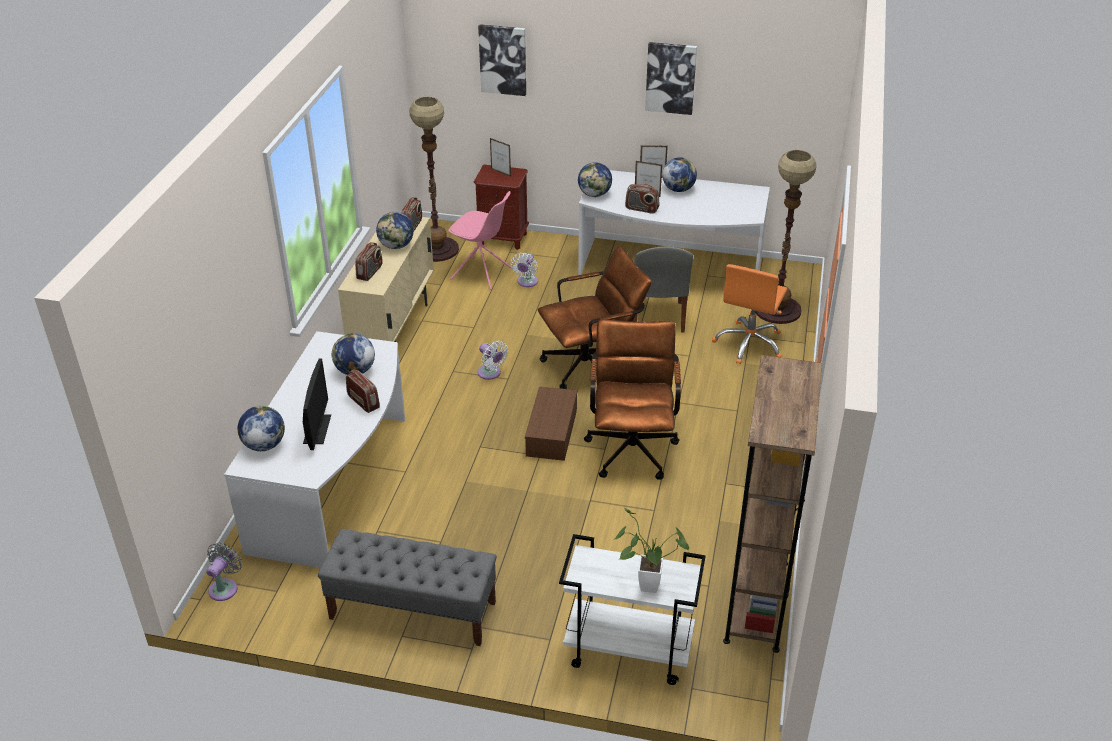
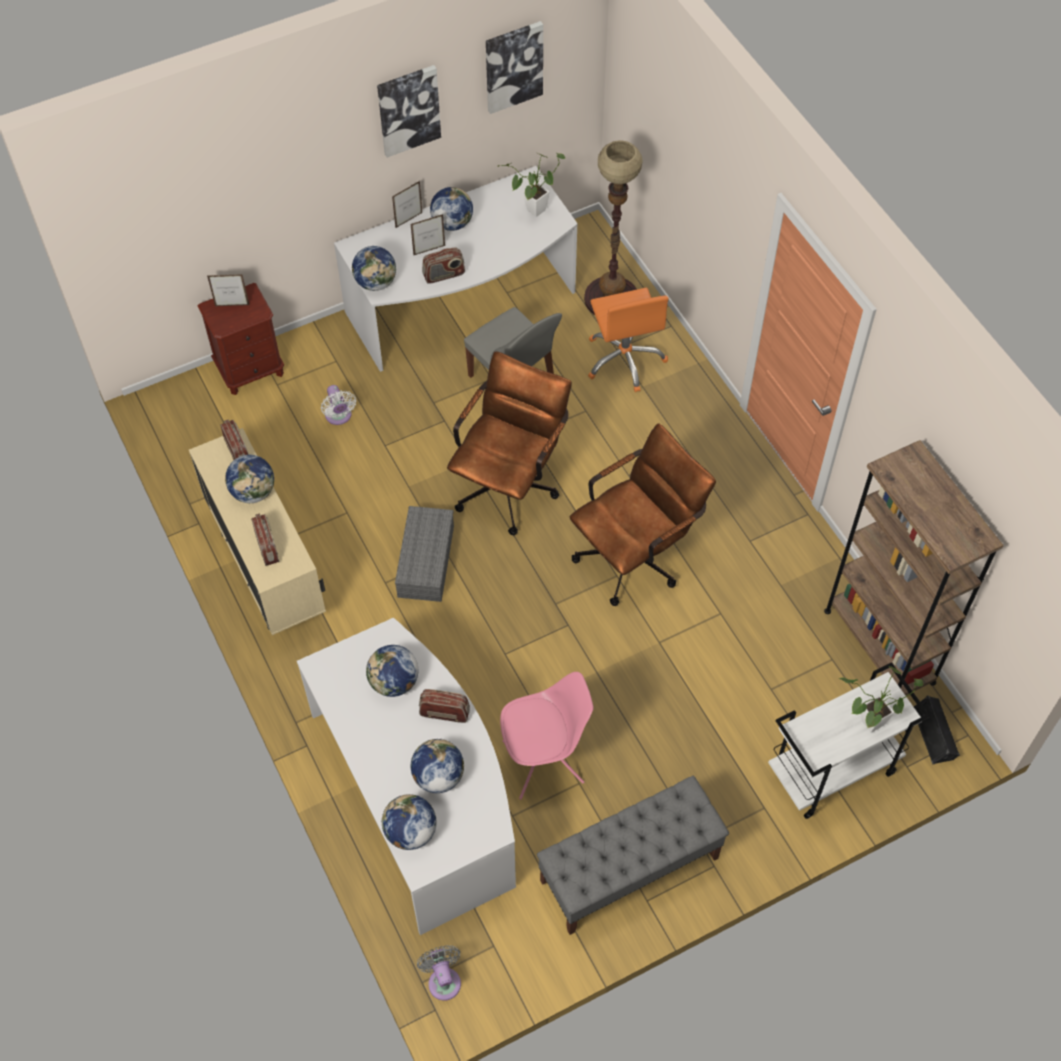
camera: 40 degrees left, 20 degrees up
(317, 429) = (438, 776): monitor -> globe
(437, 249) = (194, 431): floor lamp -> none
(482, 274) = (280, 434): pink chair -> pink chair (545, 761)
(490, 373) = (425, 560): white fan -> grey storage box
(503, 59) = (198, 183): picture -> picture (513, 66)
(552, 433) = (554, 591): brown storage box -> none
(632, 445) = (636, 555): brown office chair -> brown office chair turned 90 degrees clockwise
(739, 206) = (532, 212): none -> potted plant
(741, 682) = (935, 733): none -> black speaker

